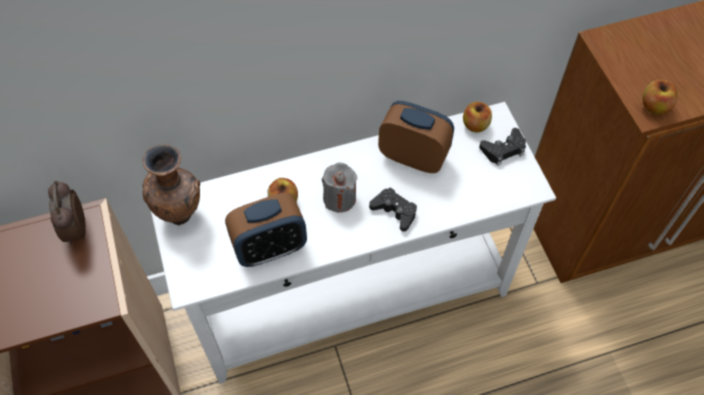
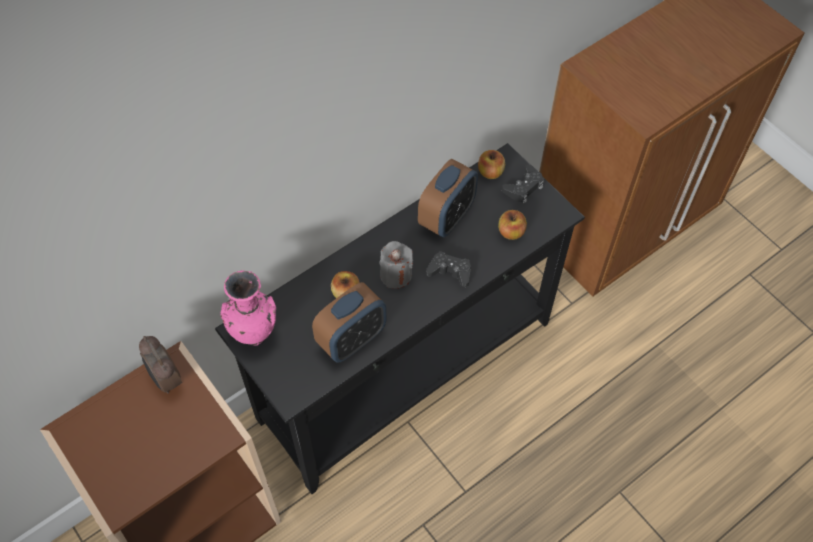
camera: 20 degrees left, 0 degrees up
(181, 214) = (255, 334): brown vase -> pink vase
(353, 294) = (406, 368): white console table -> black console table
(413, 156) = (447, 217): alarm clock -> alarm clock turned 120 degrees clockwise
(654, 106) = (648, 113): apple -> apple (511, 232)

